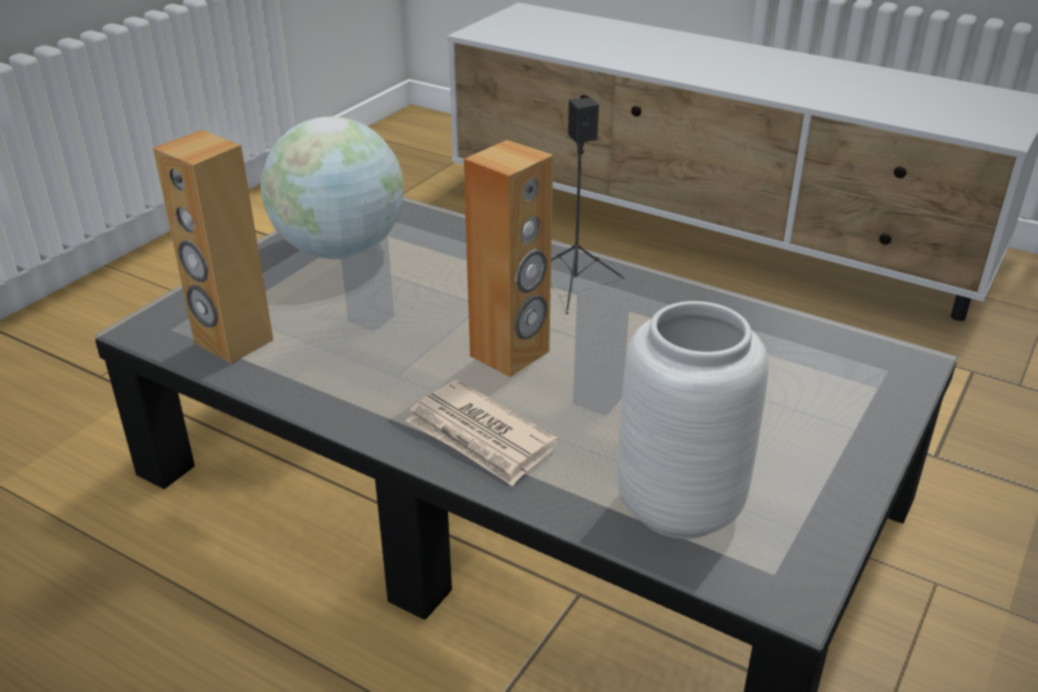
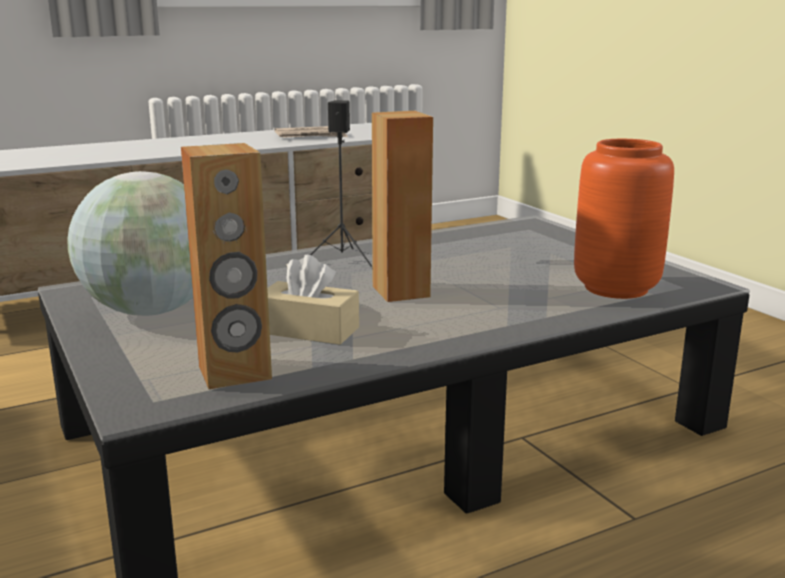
camera: 60 degrees left, 15 degrees down
(354, 340) = (308, 330): none -> beige tissue box
(480, 437) = (493, 317): newspaper -> newspaper (311, 136)
(679, 509) = (617, 289): grey vase -> orange vase

